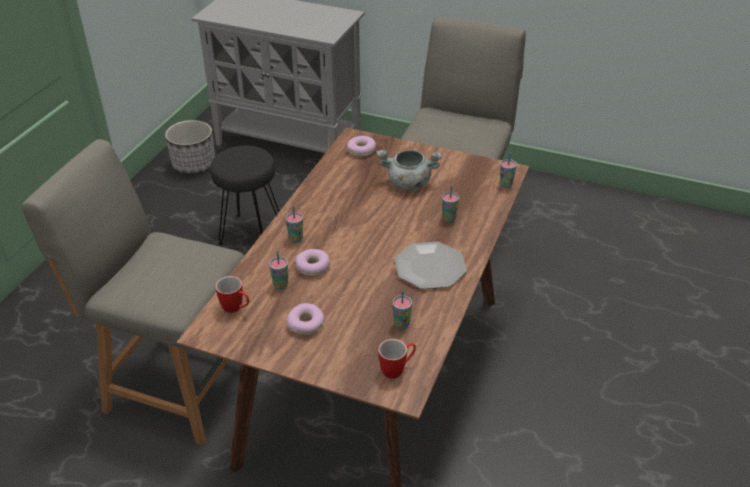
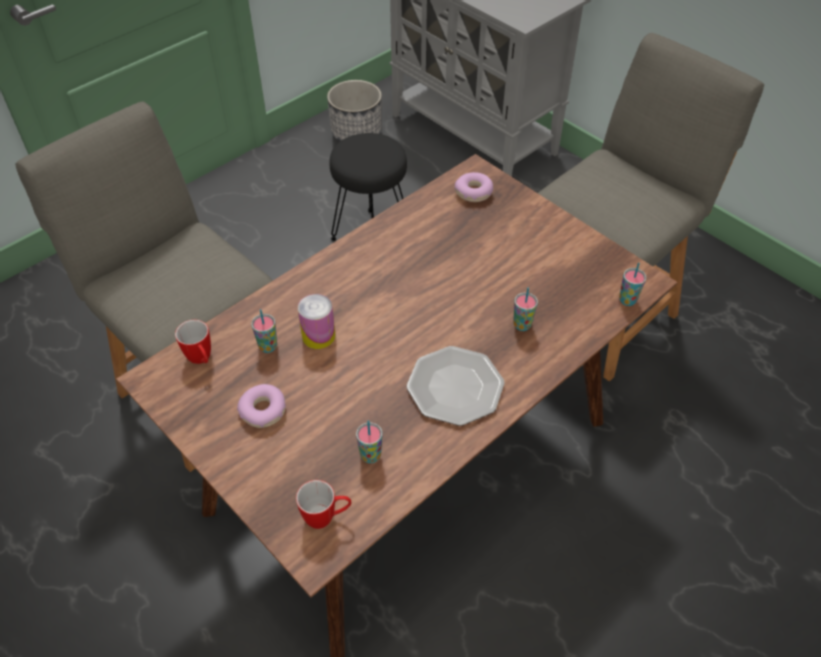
camera: 25 degrees right, 10 degrees up
(296, 239) = (322, 290): cup -> none
(313, 267) = (318, 336): donut -> can
(408, 183) = (502, 257): grey cooking pot -> none

